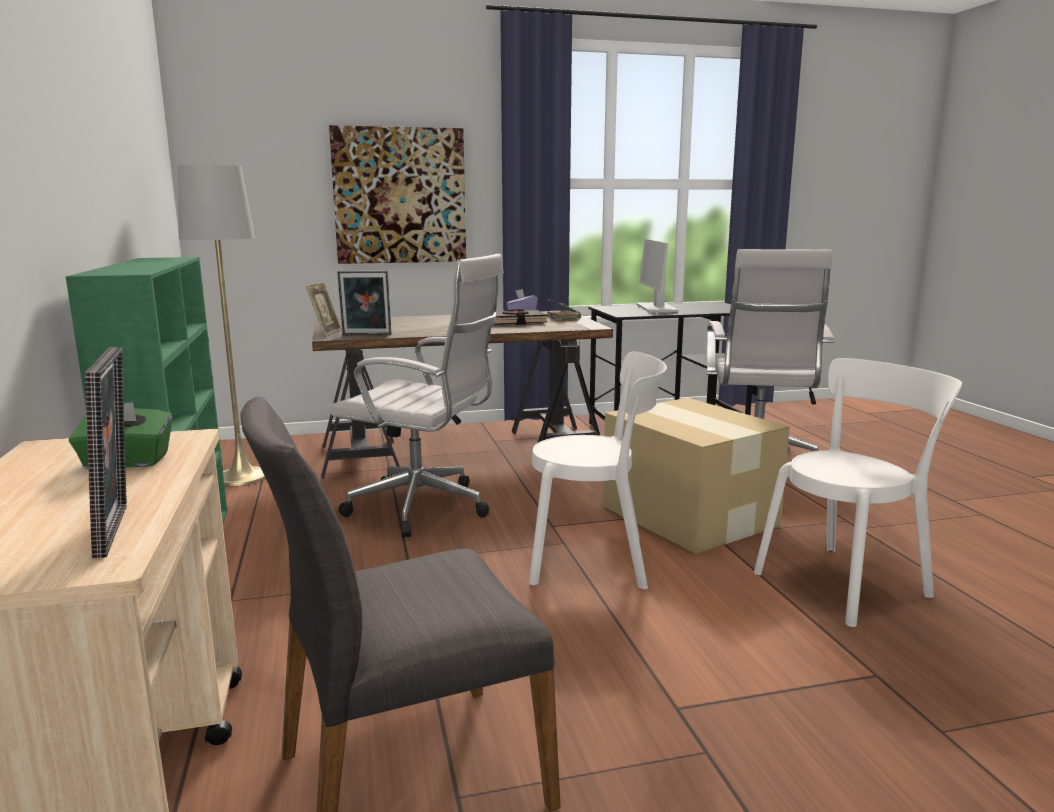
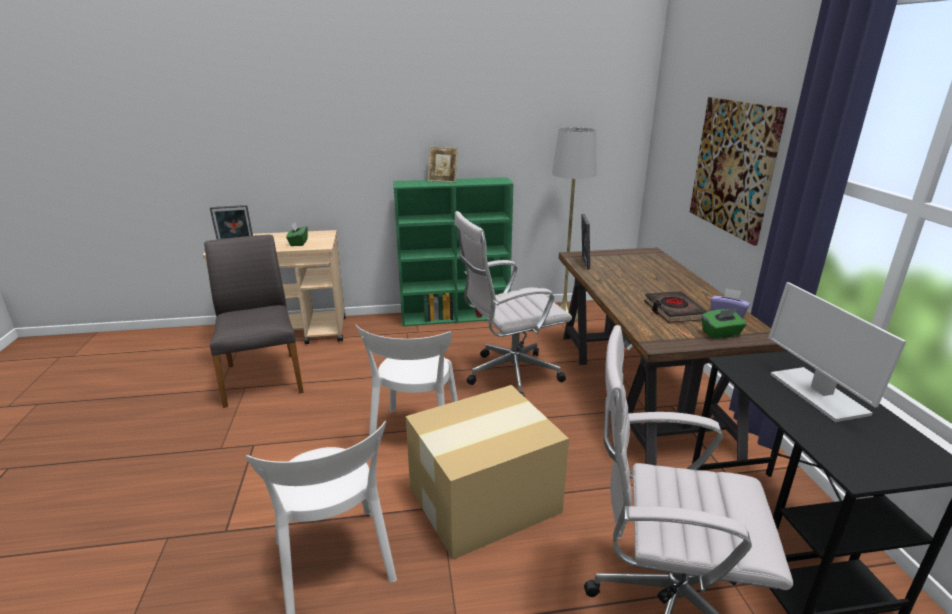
camera: 95 degrees right, 10 degrees up
(325, 332) = (593, 253): picture frame -> picture frame (443, 180)
(425, 508) = (509, 375): white office chair -> white office chair turned 45 degrees clockwise
(562, 317) = (721, 334): book -> green tissue box
(655, 308) = (816, 393): monitor -> monitor turned 105 degrees counterclockwise

